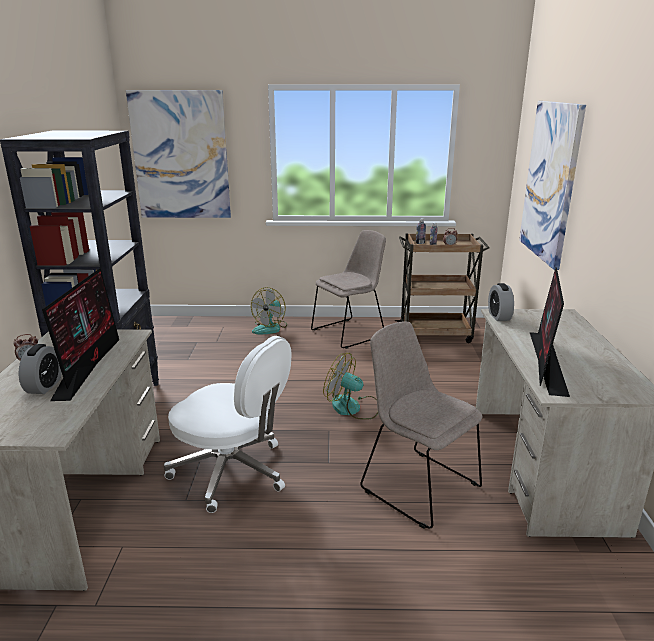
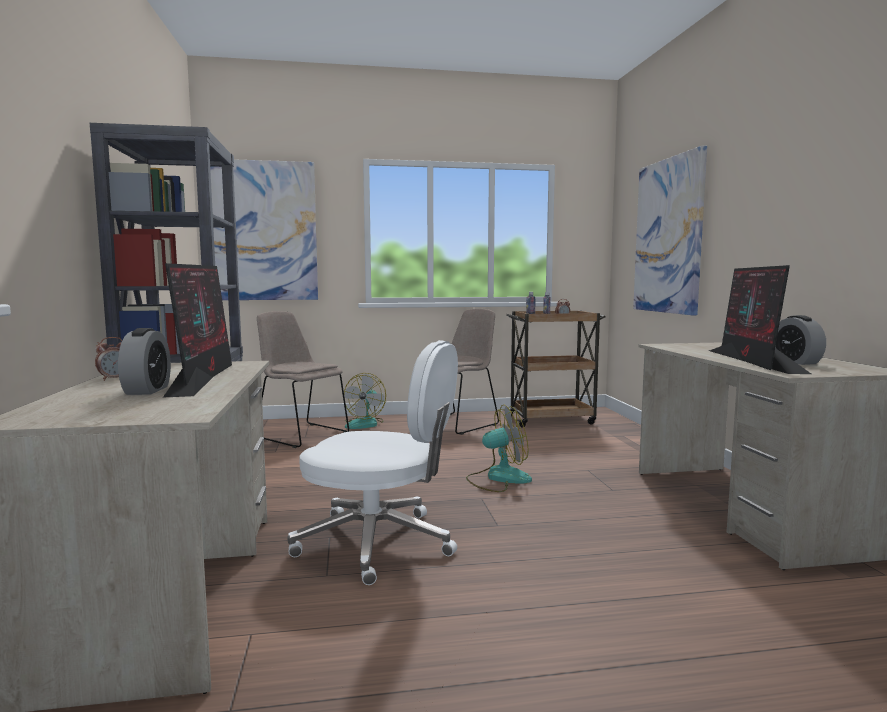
camera: 10 degrees left, 15 degrees down
(352, 408) = (498, 478): fan -> fan turned 150 degrees clockwise
(417, 485) = (618, 536): beige chair -> beige chair (301, 434)
(499, 316) = (663, 346): alarm clock -> alarm clock (795, 362)

